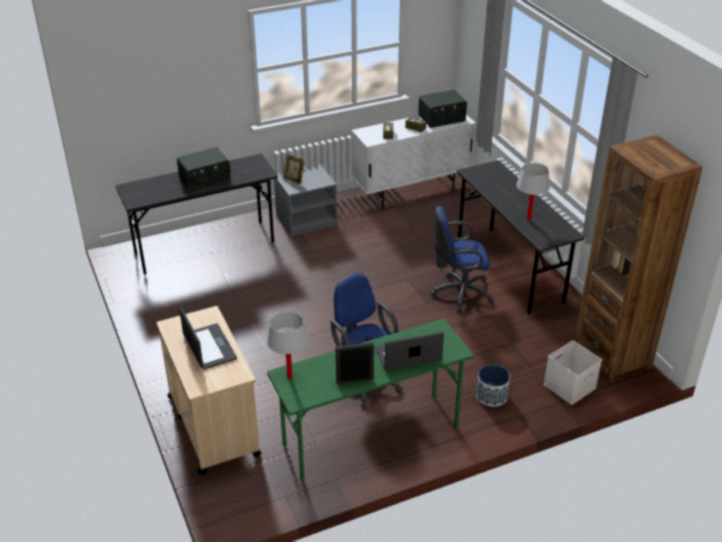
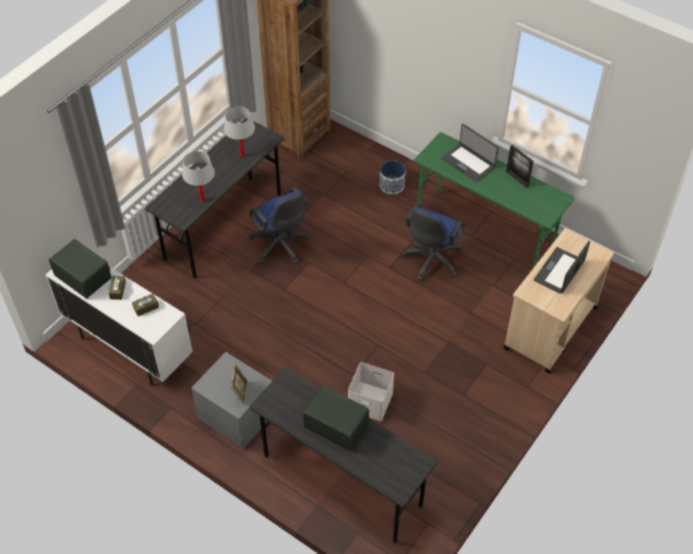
camera: 120 degrees left, 15 degrees up
(289, 377) = (544, 213): white table lamp -> white table lamp (202, 200)
(569, 387) = (350, 149): white storage box -> white storage box (371, 400)

